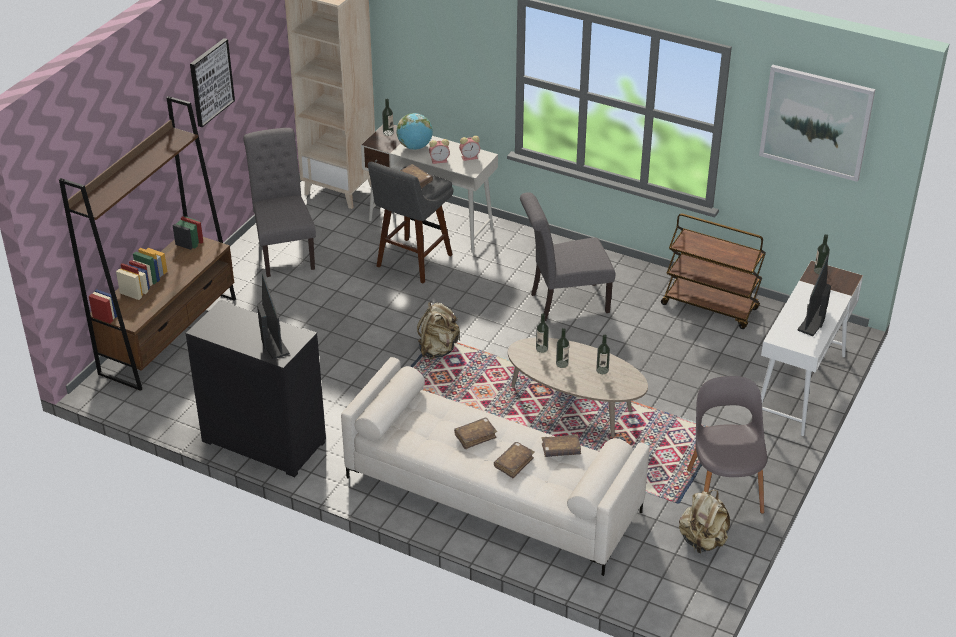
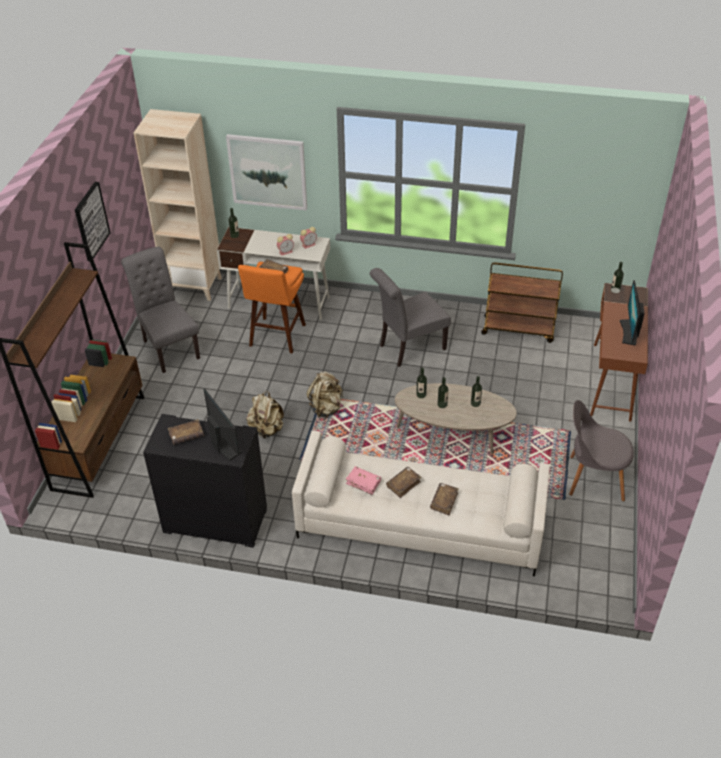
camera: 15 degrees left, 5 degrees up
(412, 262) = (276, 337): grey stool -> orange stool
(415, 147) = (261, 243): globe -> none
(430, 425) = (363, 483): none -> pink book
(561, 450) = (476, 481): brown book -> brown book (186, 435)
(702, 541) = (596, 527): beige backpack -> beige backpack (266, 429)
(724, 488) = (593, 478): grey chair -> grey chair turned 60 degrees counterclockwise
(800, 387) = (612, 381): white desk -> brown desk
(816, 122) = (597, 174): picture -> picture (268, 172)

